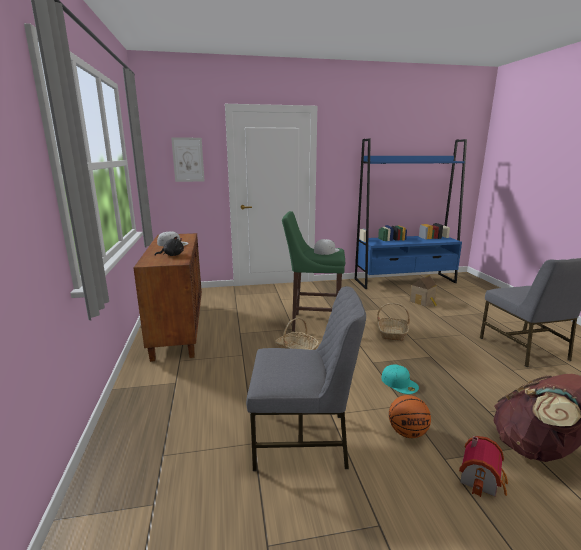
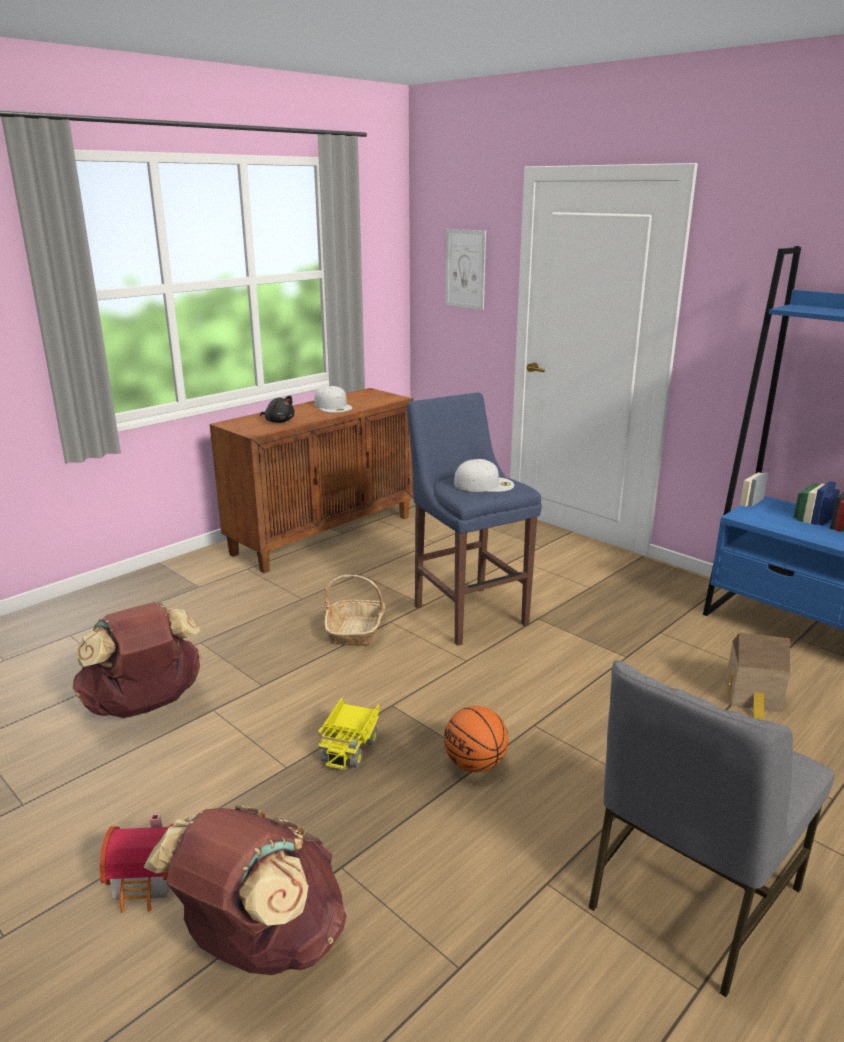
camera: 55 degrees right, 5 degrees up
(303, 439) = (145, 706): grey chair -> brown backpack
(313, 322) = (467, 612): green stool -> blue stool
(392, 333) = (530, 697): basket -> none
(400, 383) = (350, 748): turquoise cap -> toy truck
(407, 433) = (214, 786): basketball -> basketball (474, 764)

